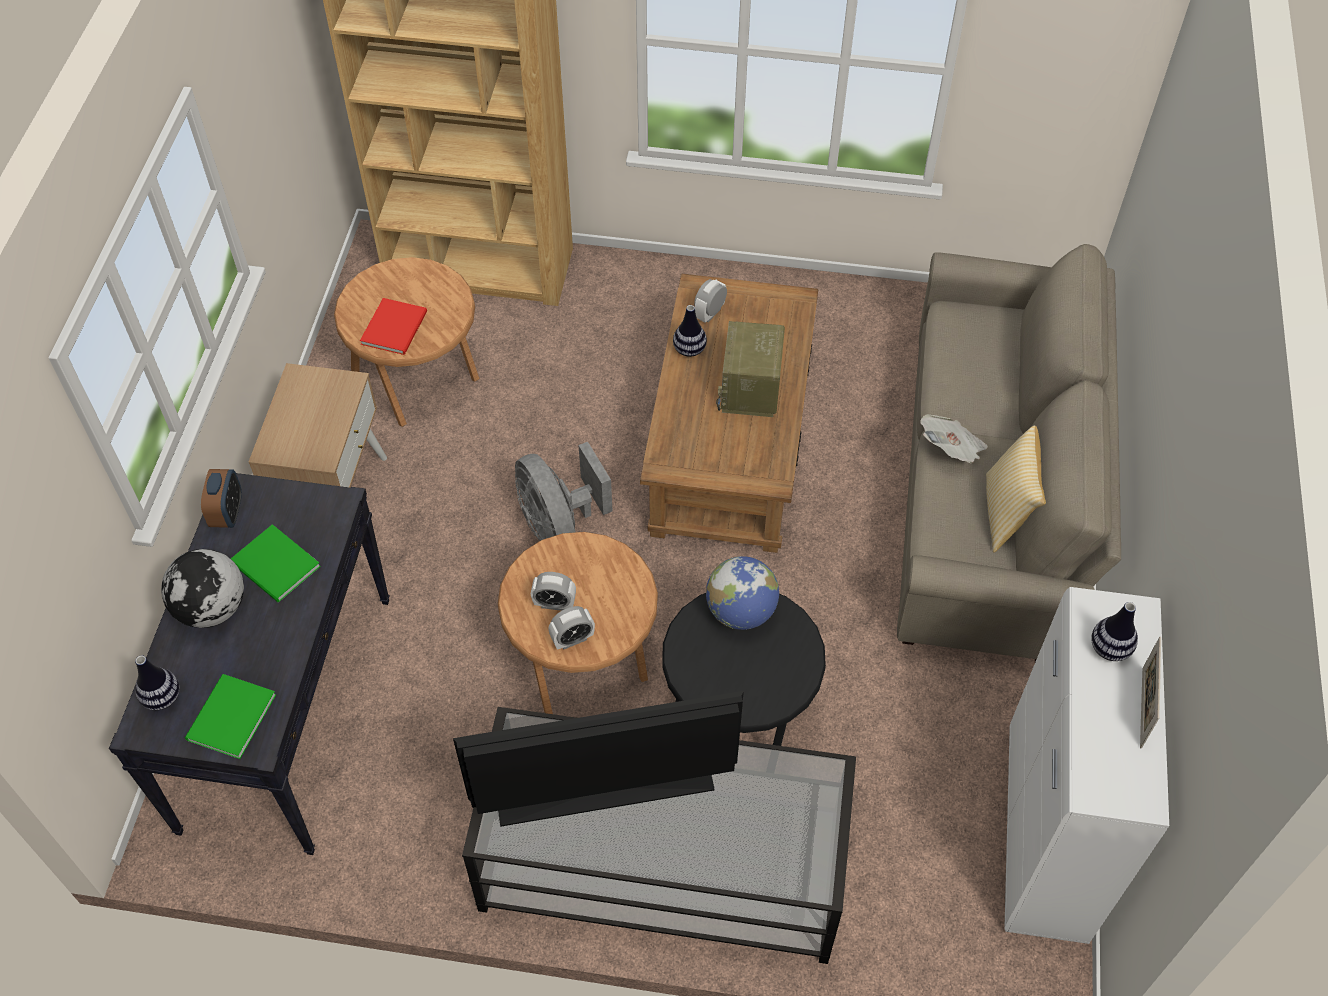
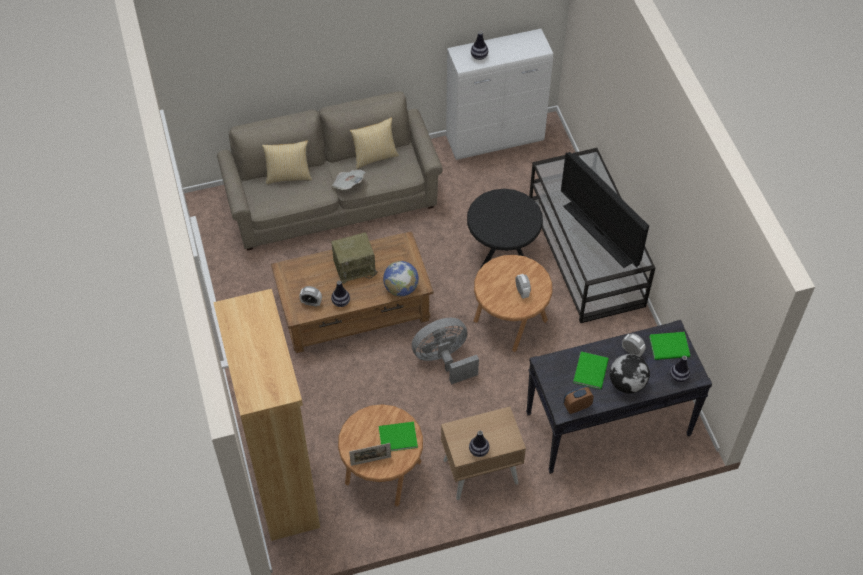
camera: 115 degrees left, 0 degrees up
(289, 400) = (478, 451): none -> vase
(396, 327) = (396, 436): red book -> green book
(559, 527) = (444, 360): grey fan -> grey fan turned 150 degrees counterclockwise
(572, 639) = (535, 278): alarm clock -> alarm clock (632, 351)
(740, 611) = (485, 225): globe -> globe (401, 288)
(1011, 373) = (288, 176): none -> pillow
(1142, 707) = (499, 43): picture frame -> picture frame (371, 461)

